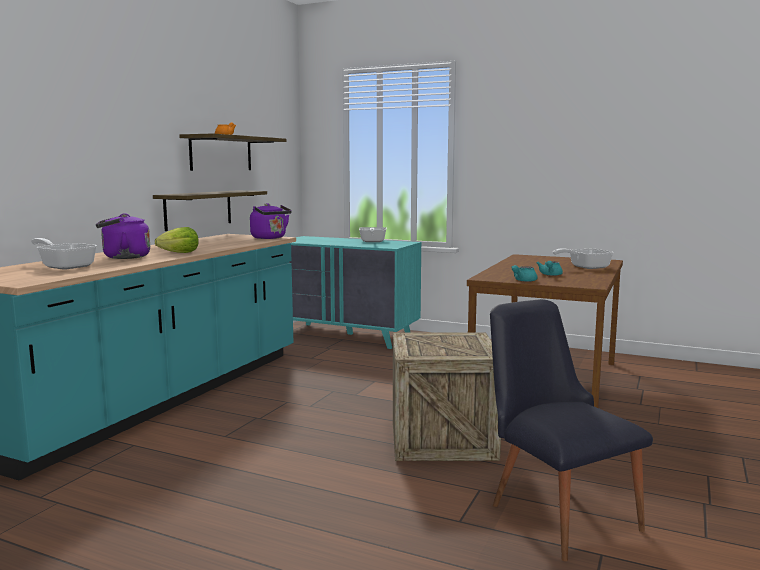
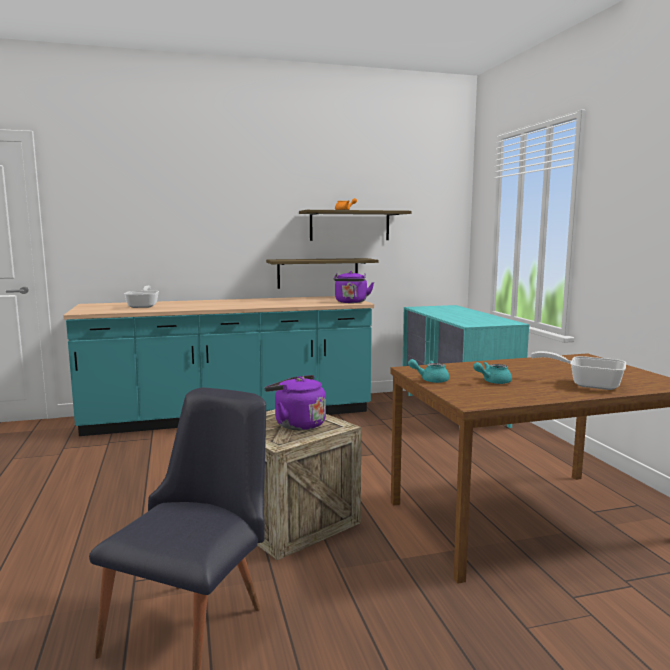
camera: 50 degrees right, 0 degrees up
(123, 257) = (195, 304): purple kettle -> purple kettle (297, 424)
(180, 253) = (233, 306): lettuce -> none
(372, 241) = (481, 317): frying pan -> none

